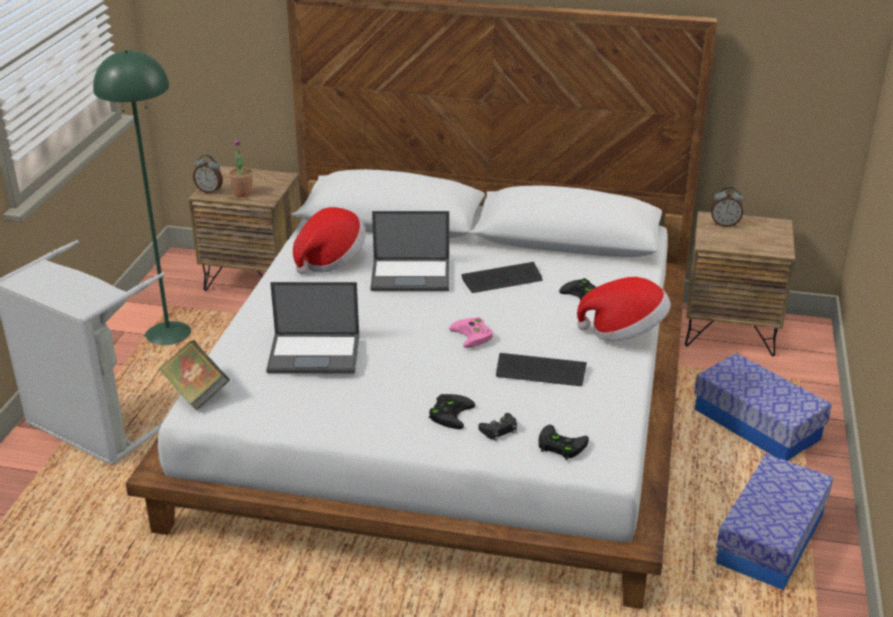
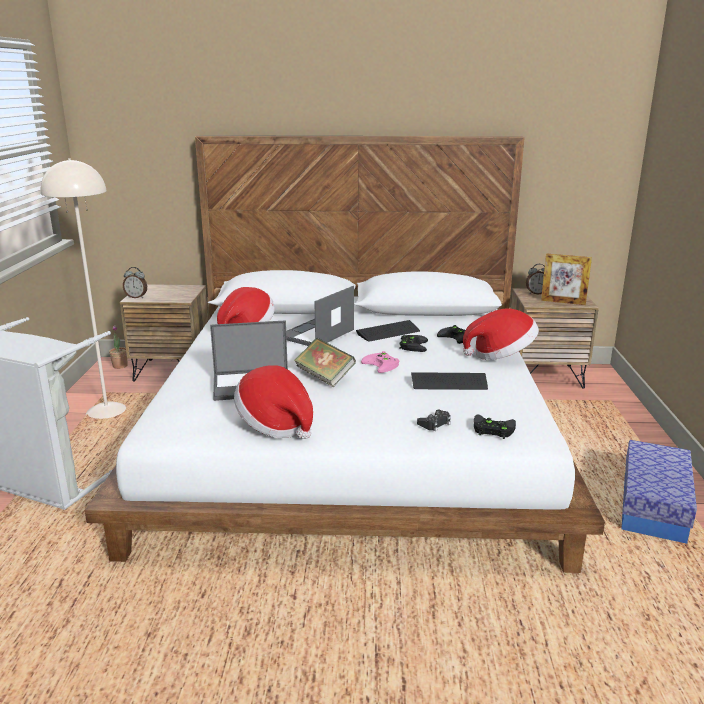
camera: 10 degrees left, 10 degrees down
(169, 334) = (107, 411): green floor lamp -> beige floor lamp
(196, 392) = (150, 420): book -> book (325, 377)
(242, 193) = (164, 297): potted plant -> potted plant (120, 366)
(326, 413) = (275, 425): none -> hat
(411, 275) = (316, 334): laptop -> laptop turned 135 degrees clockwise
(449, 412) = (385, 415): black game controller -> black game controller (412, 345)
(751, 245) = (563, 302): none -> picture frame
(757, 425) = (596, 431): storage box -> none

